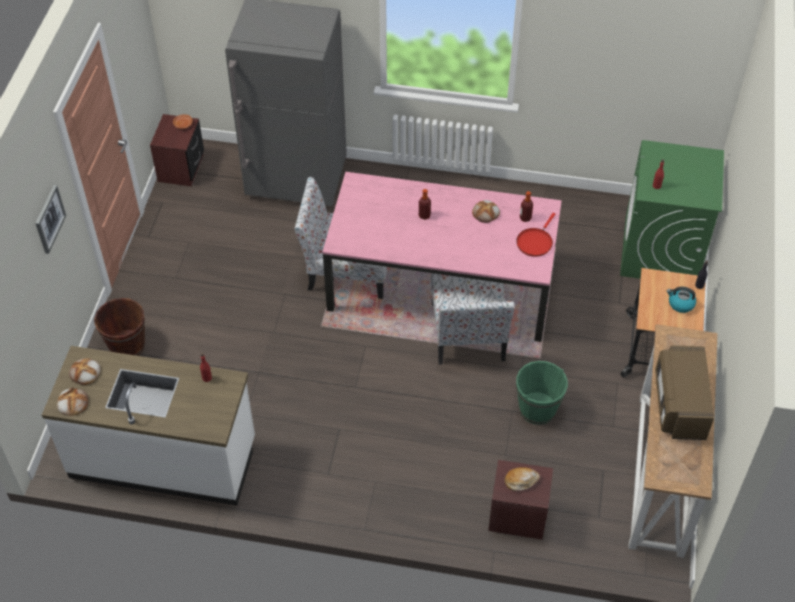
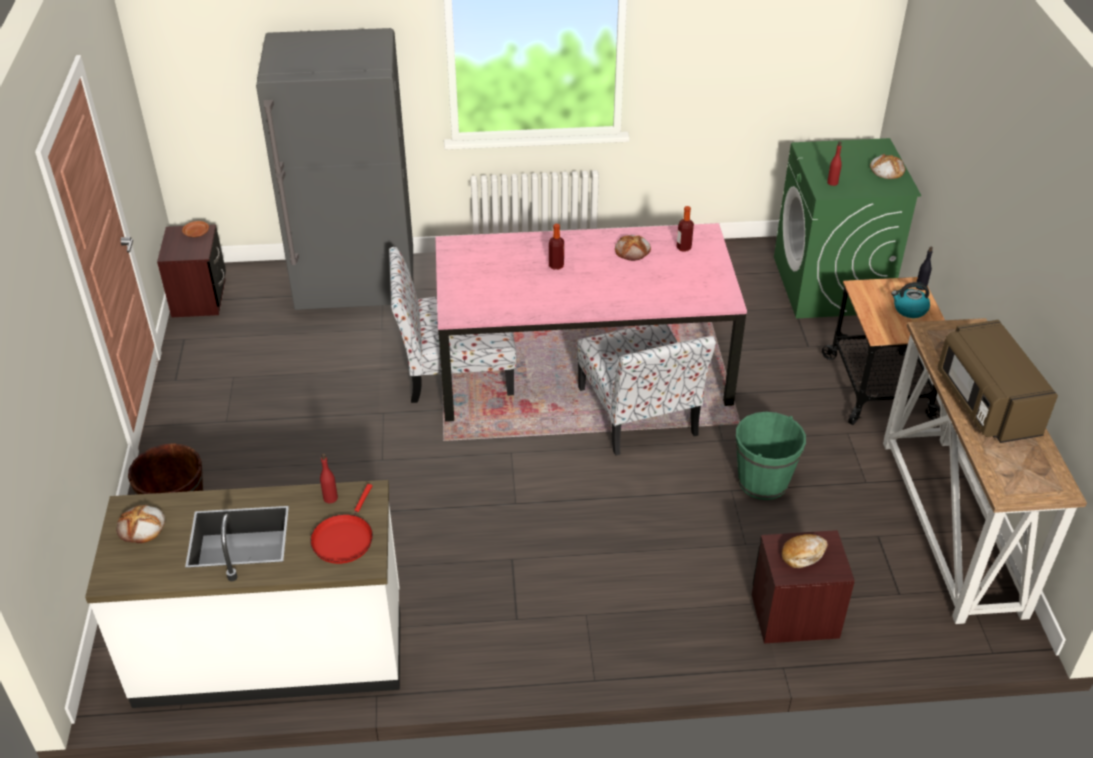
camera: 15 degrees left, 10 degrees down
(49, 219) = (49, 313): picture -> none
(72, 403) = (131, 570): bread -> bread (886, 170)
(535, 242) = (707, 270): red frying pan -> red frying pan (344, 538)

